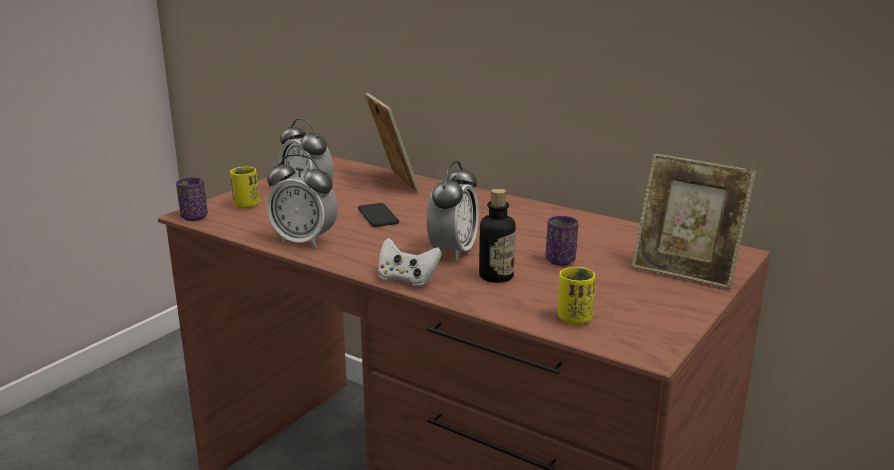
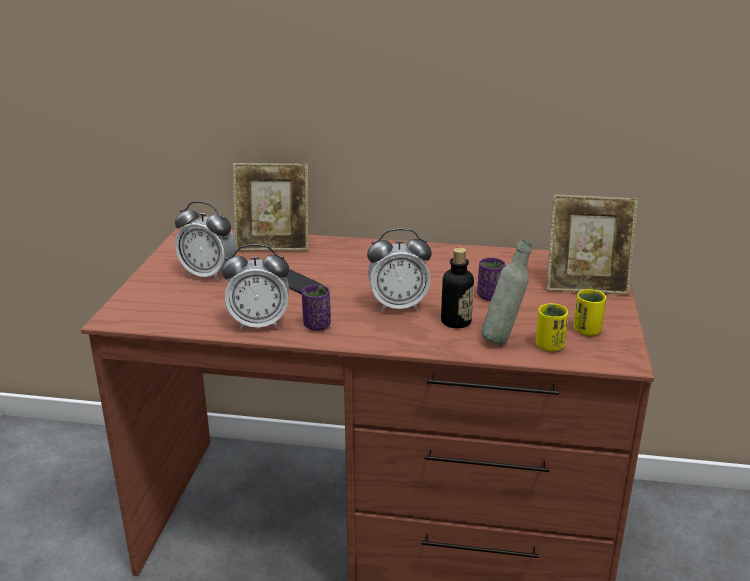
camera: 25 degrees left, 5 degrees up
(194, 217) = (121, 321): purple cup -> purple cup (317, 325)
(246, 205) = (159, 297): yellow cup -> yellow cup (587, 330)
(393, 182) = (273, 245): picture frame -> picture frame turned 135 degrees clockwise
(407, 279) = (389, 341): white game controller -> none
(453, 251) = (398, 306): alarm clock -> alarm clock turned 90 degrees clockwise
(529, 301) = (503, 339): none -> grey bottle

